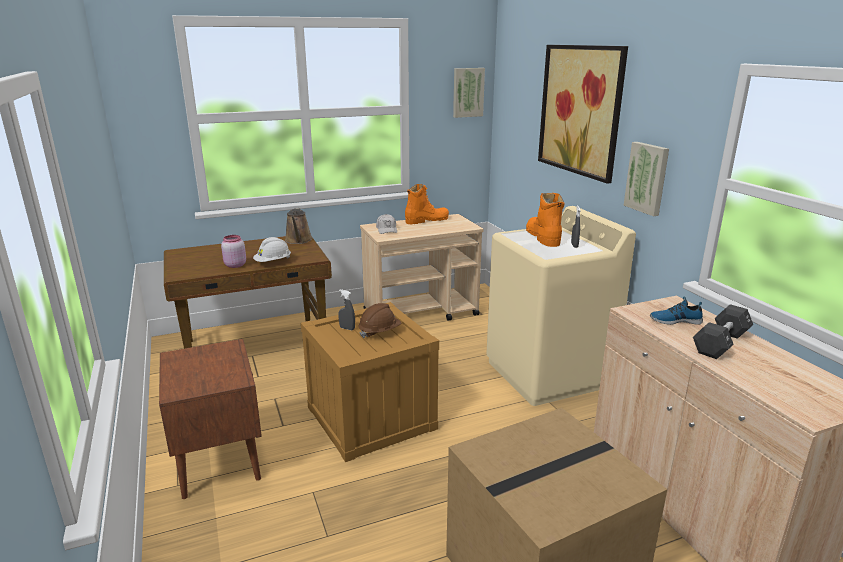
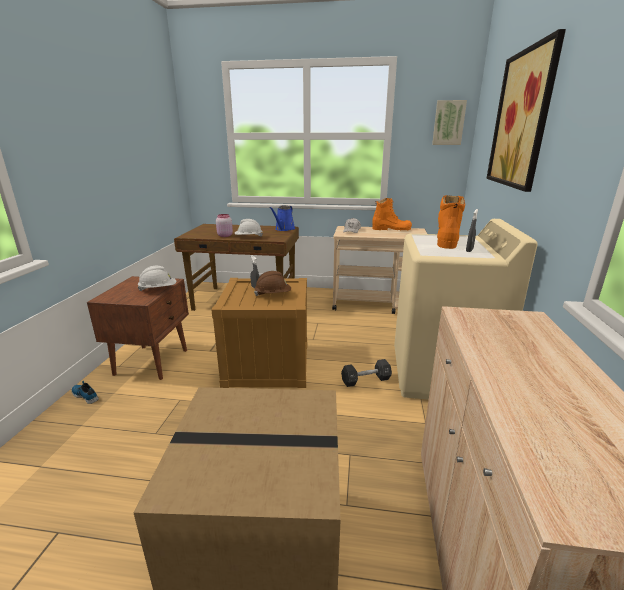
camera: 30 degrees right, 0 degrees up
(233, 361) = (158, 289): none -> white hard hat
(298, 240) = (284, 229): brown watering can -> blue watering can
(647, 178) = (559, 180): picture -> none
(675, 320) = (504, 333): shoe -> shoe (86, 395)
(720, 343) = (536, 370): black dumbbell -> black dumbbell (366, 380)

